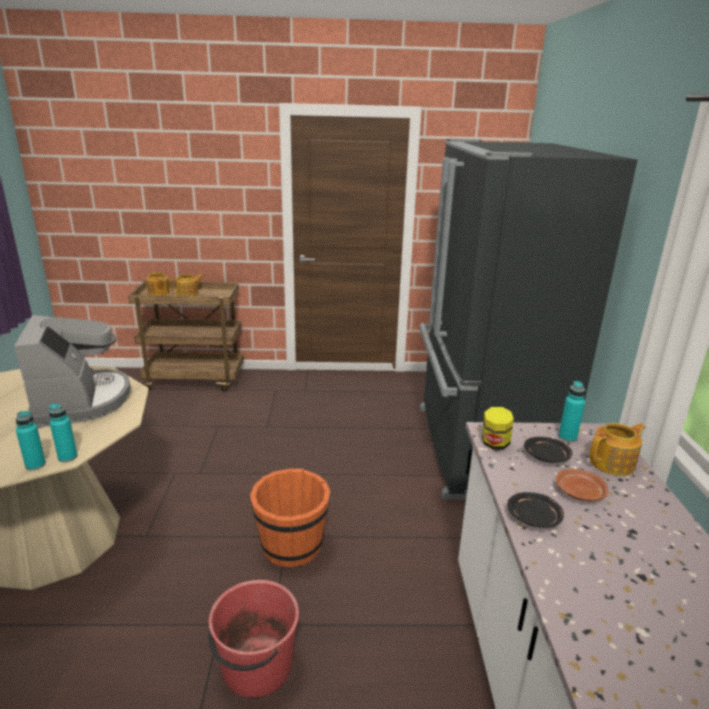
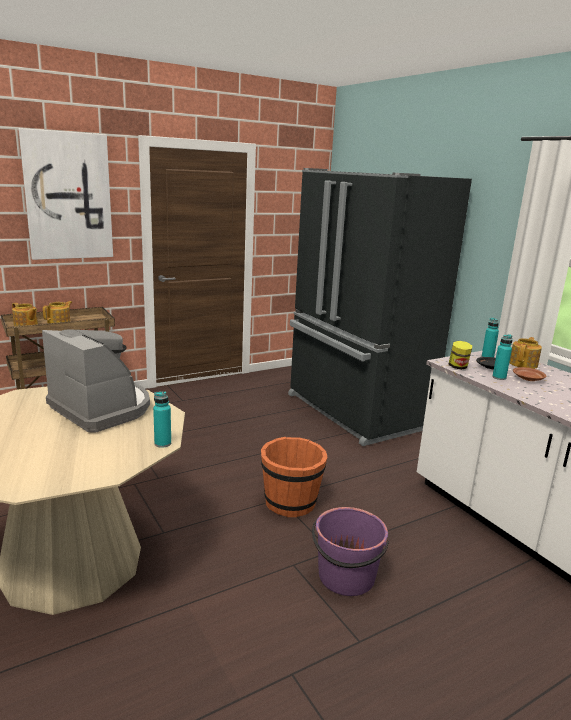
camera: 30 degrees left, 5 degrees down
(35, 465) = (143, 454): turquoise bottle -> turquoise bottle (499, 377)
(206, 169) = (68, 196): none -> picture
(256, 666) = (346, 577): red bucket -> purple bucket
(534, 517) = (525, 393): black plate -> none

